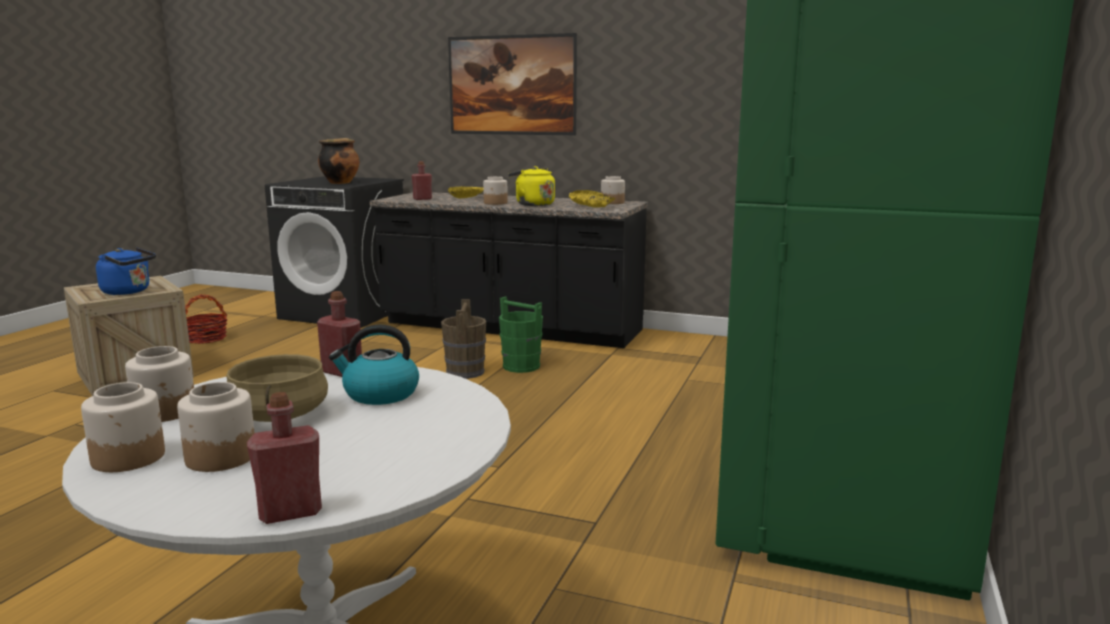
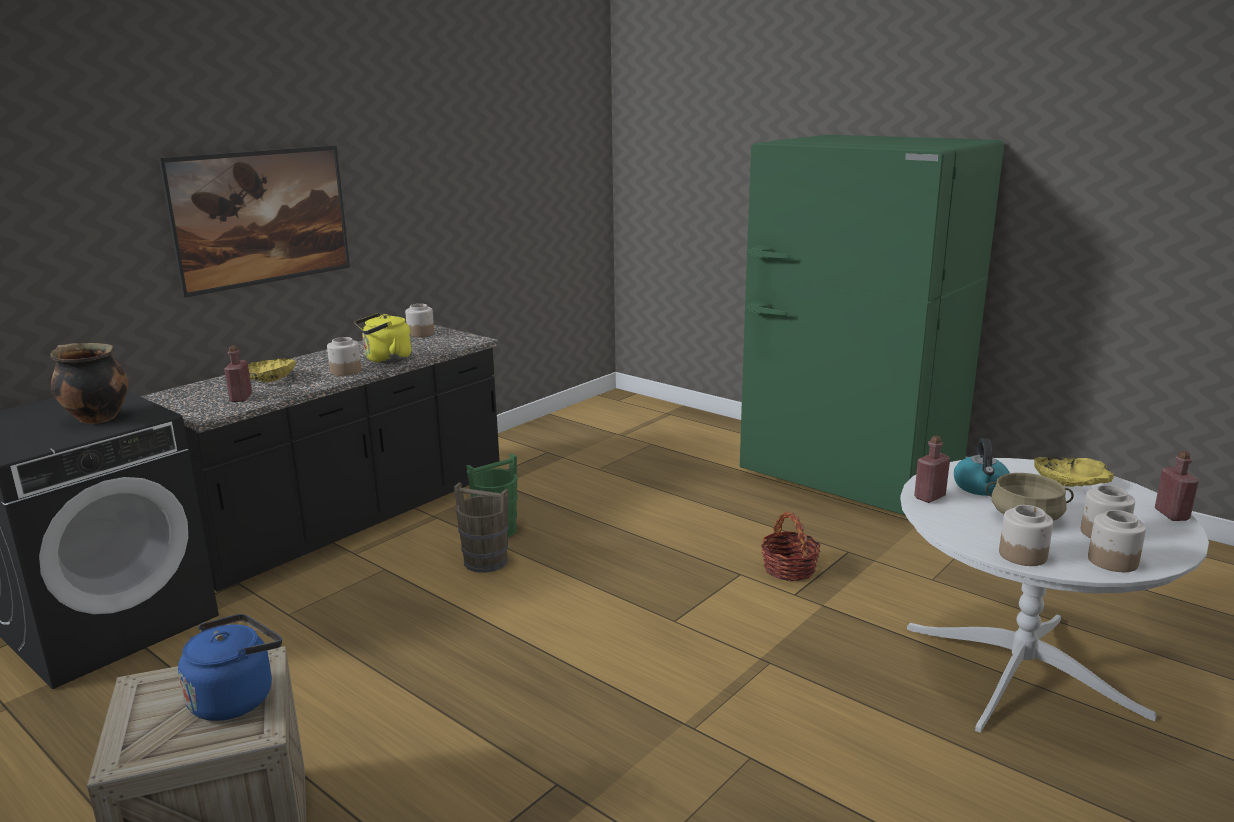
camera: 70 degrees left, 5 degrees up
(206, 338) = (80, 767): basket -> basket (789, 569)
(591, 206) = (437, 343): yellow bowl -> yellow bowl (1071, 483)

